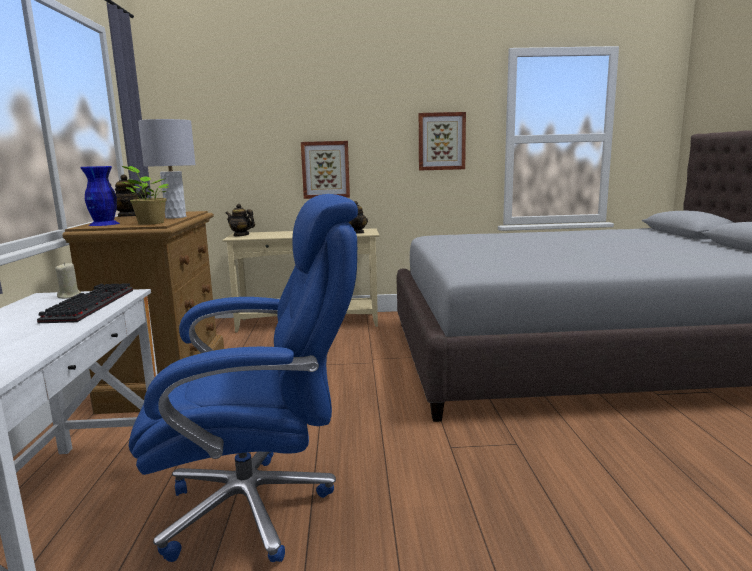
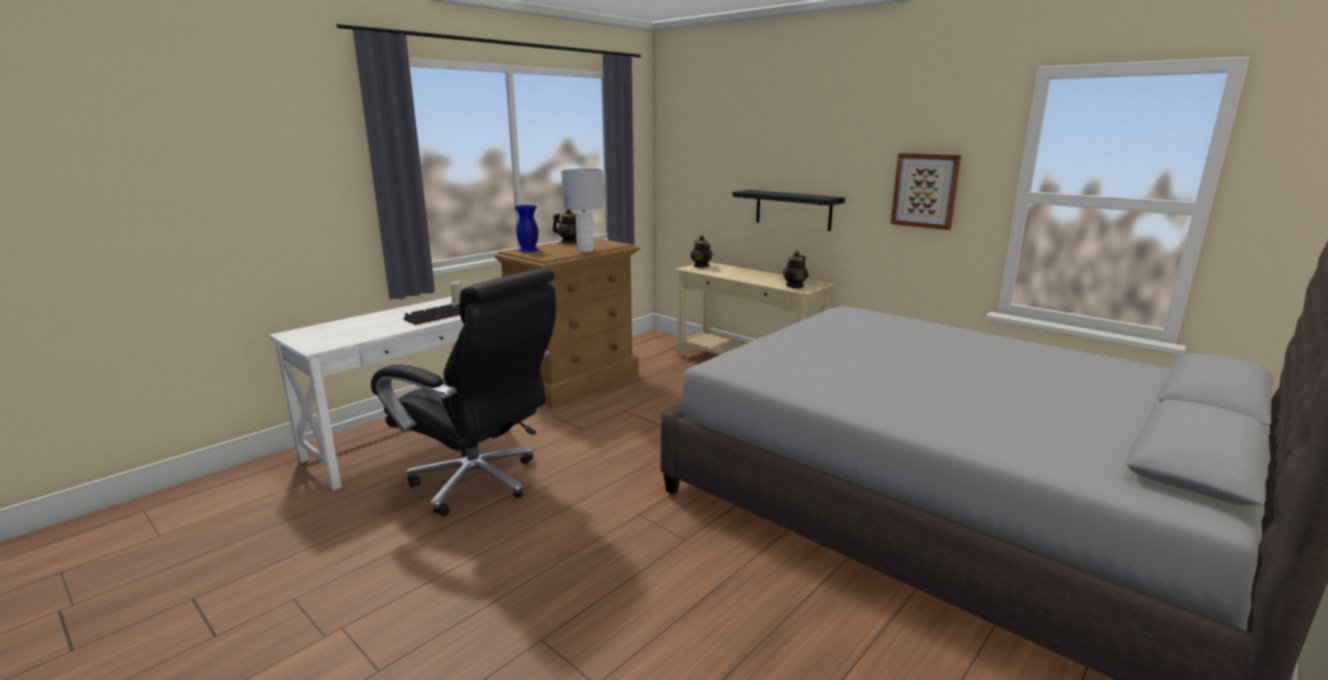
camera: 45 degrees right, 5 degrees up
(150, 223) = (548, 255): potted plant -> none
(259, 507) = (481, 484): blue office chair -> black office chair
(325, 169) = (793, 209): picture -> black shelf

